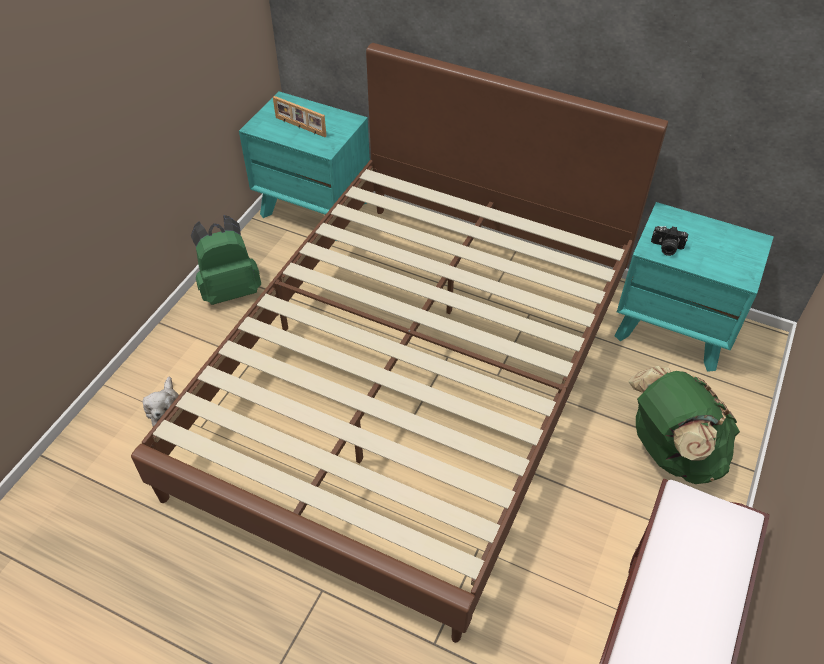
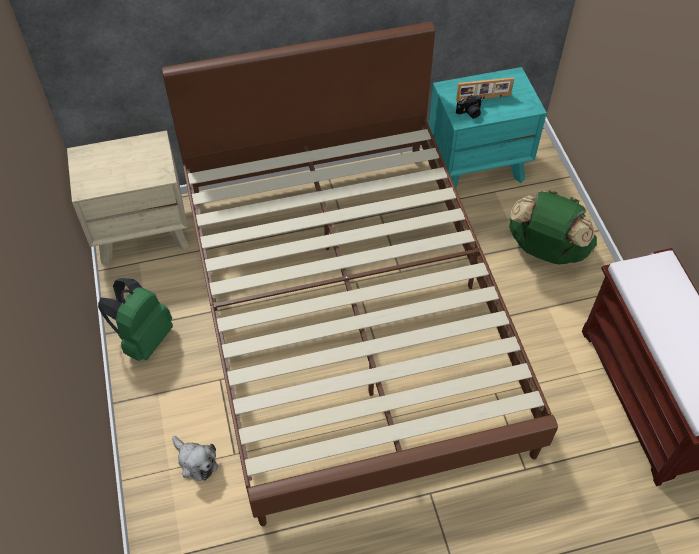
camera: 40 degrees left, 5 degrees up
(300, 127) = (121, 169): picture frame -> picture frame (483, 98)
(314, 208) = (142, 231): turquoise nightstand -> beige nightstand

